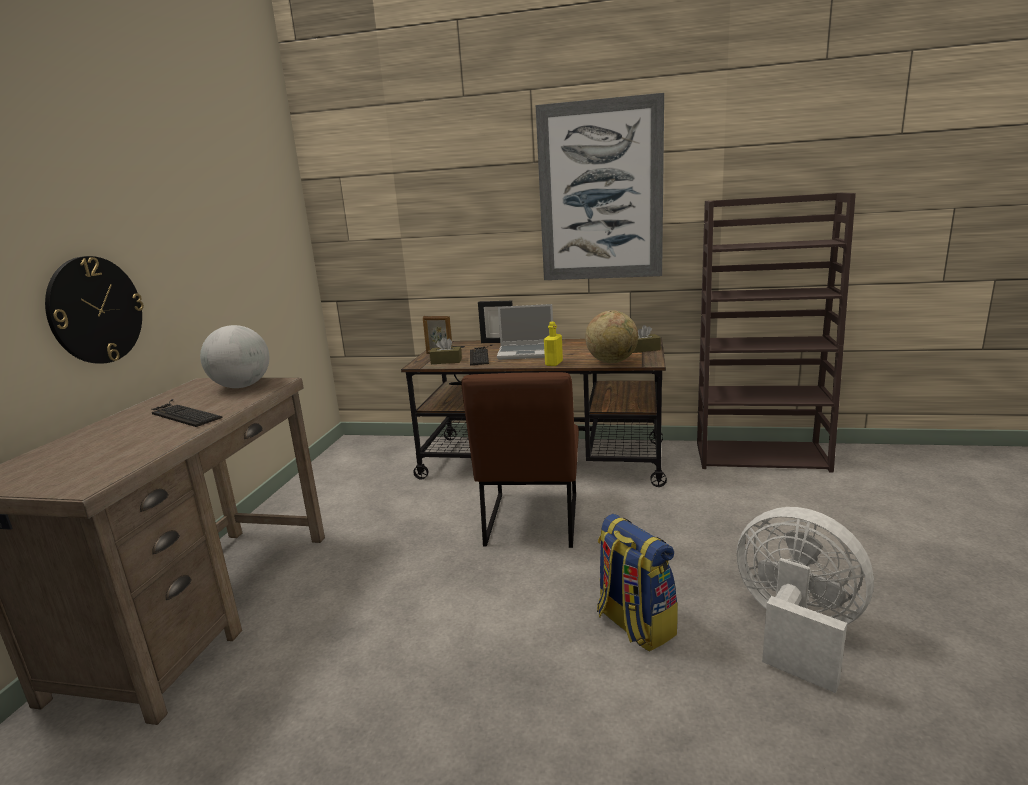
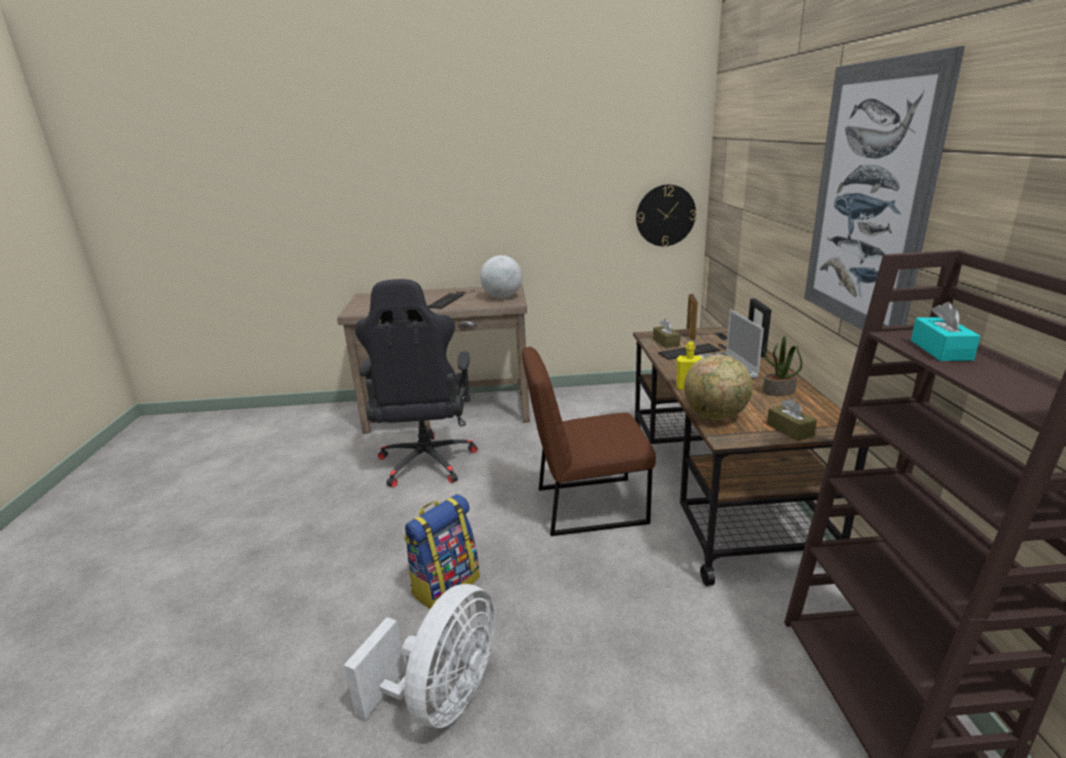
camera: 75 degrees right, 5 degrees up
(95, 310) = (457, 228): wall clock -> wall clock (665, 215)
(344, 636) = (426, 461): none -> black office chair
(582, 345) = (778, 392): none -> potted plant
(746, 245) = (940, 350): none -> turquoise tissue box

